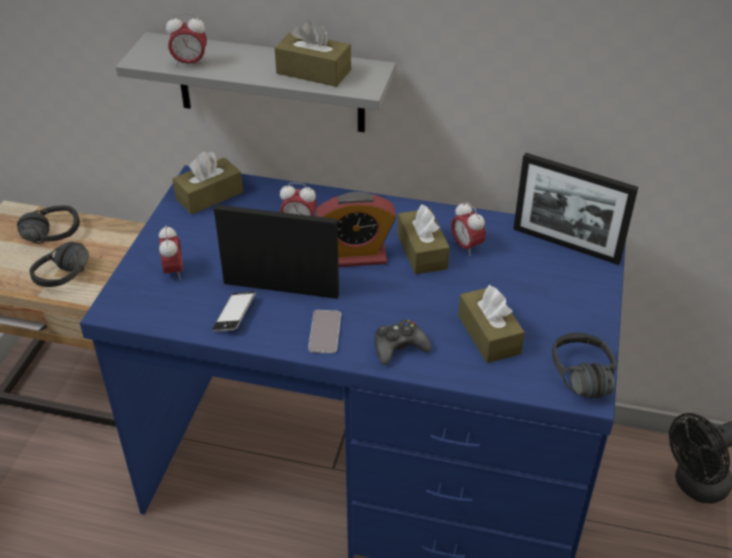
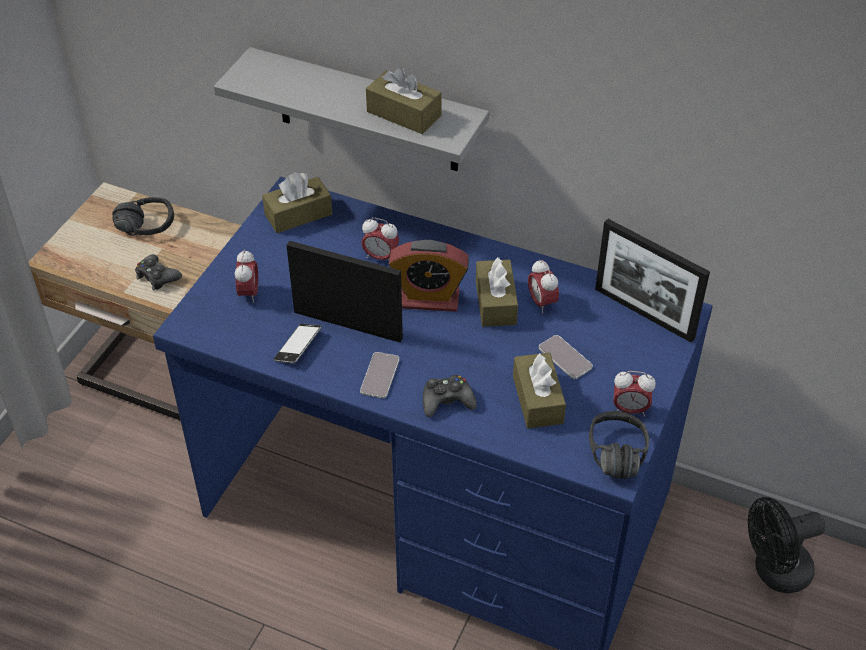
camera: 10 degrees right, 5 degrees up
(70, 278) = (157, 277): black headphones -> black game controller
(190, 63) = (285, 90): alarm clock -> alarm clock (630, 409)
(503, 293) = (565, 358): none -> phone

